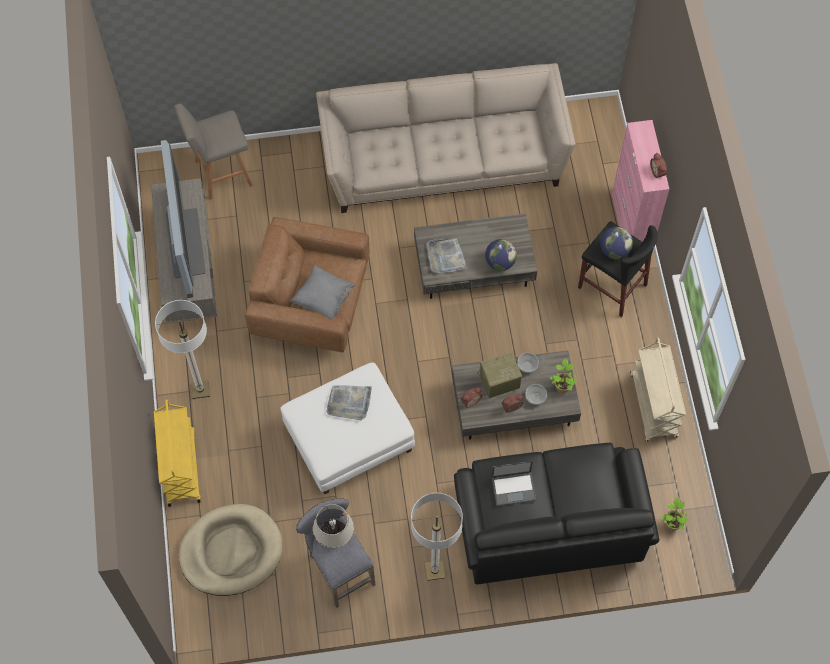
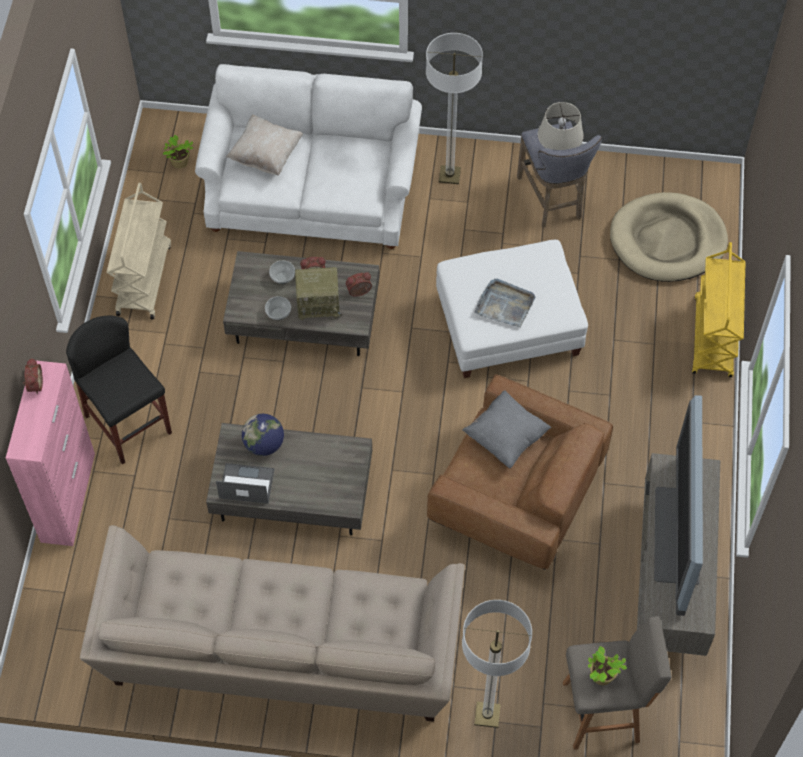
camera: 165 degrees left, 5 degrees down
(200, 390) = (677, 419): floor lamp -> floor lamp (487, 715)
(445, 257) = (331, 468): grey tray -> none
(514, 488) = (346, 169): laptop -> laptop (246, 484)
(548, 523) = (312, 192): black sofa -> white sofa
(562, 386) = (246, 284): potted plant -> potted plant (602, 678)
(587, 485) = (266, 155): none -> beige pillow
(614, 250) = (122, 379): globe -> none

